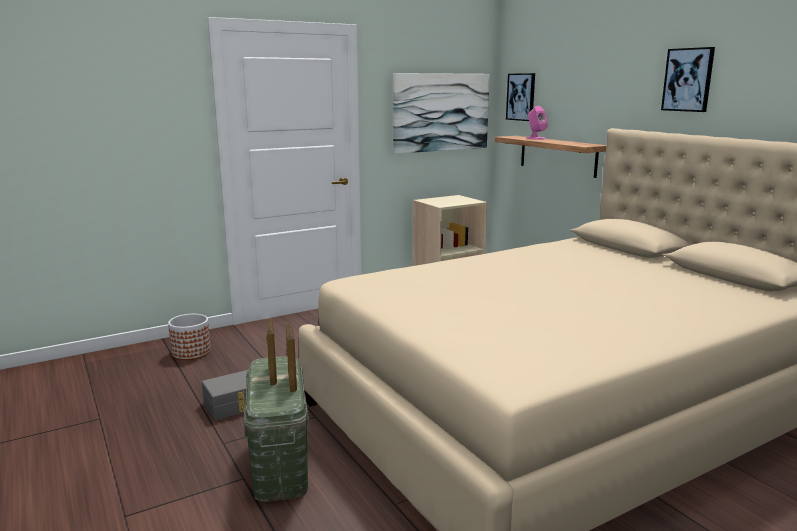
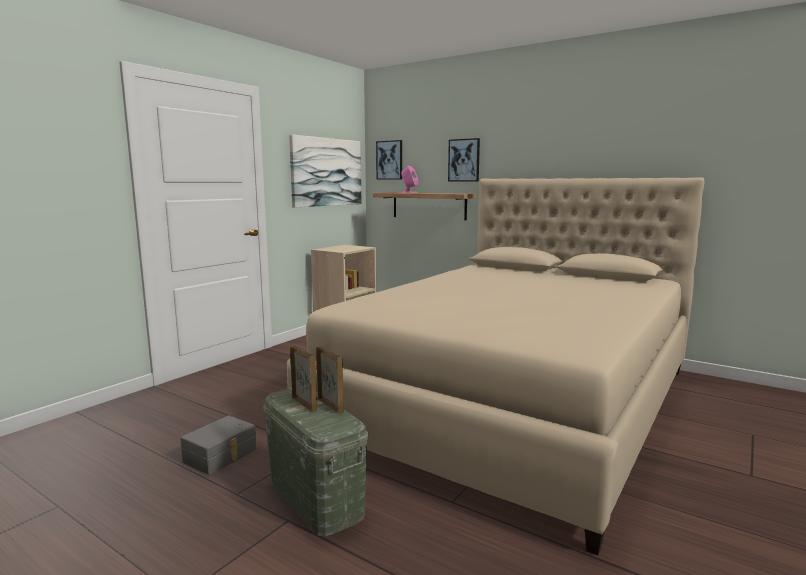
camera: 25 degrees left, 5 degrees down
(191, 352) = (125, 418): planter -> none
(688, 80) = (539, 139): picture -> picture (464, 160)

